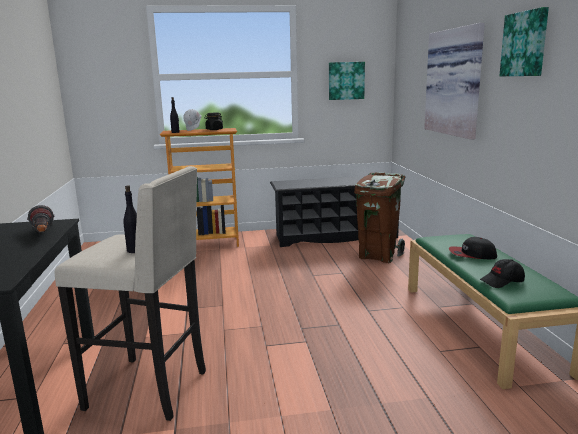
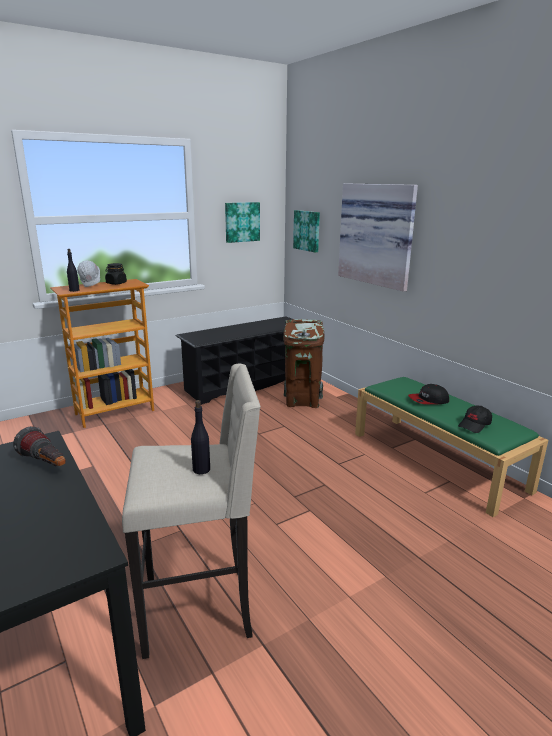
camera: 25 degrees left, 5 degrees up
(525, 44) = (467, 212): picture -> picture (307, 230)

